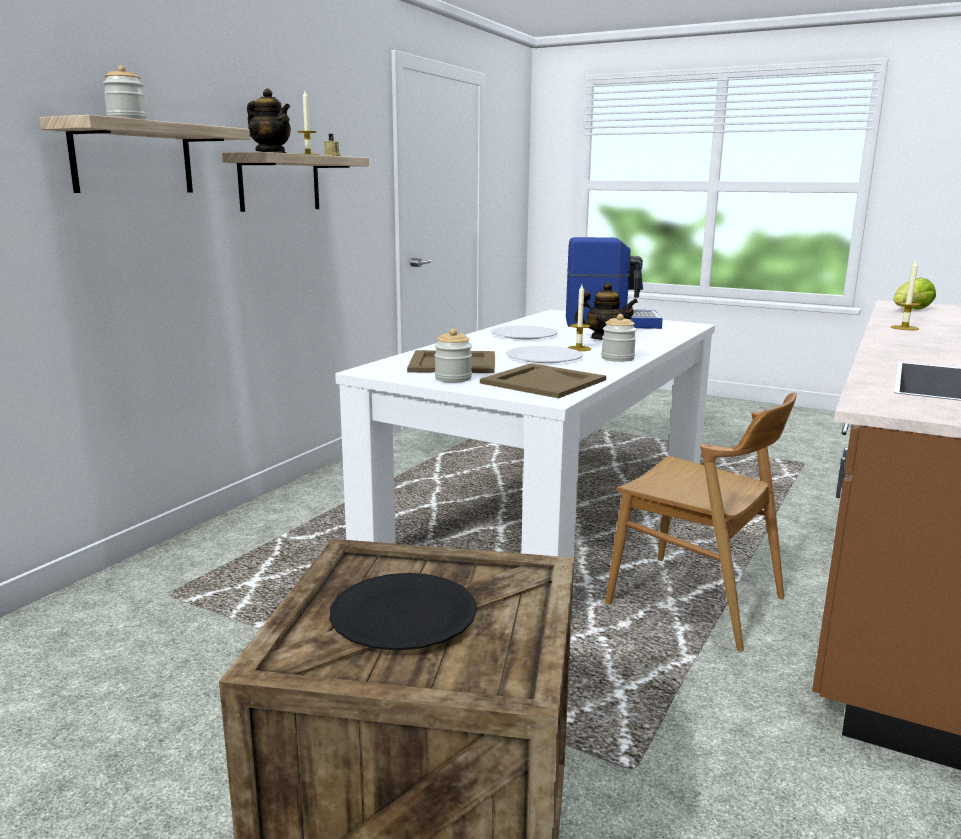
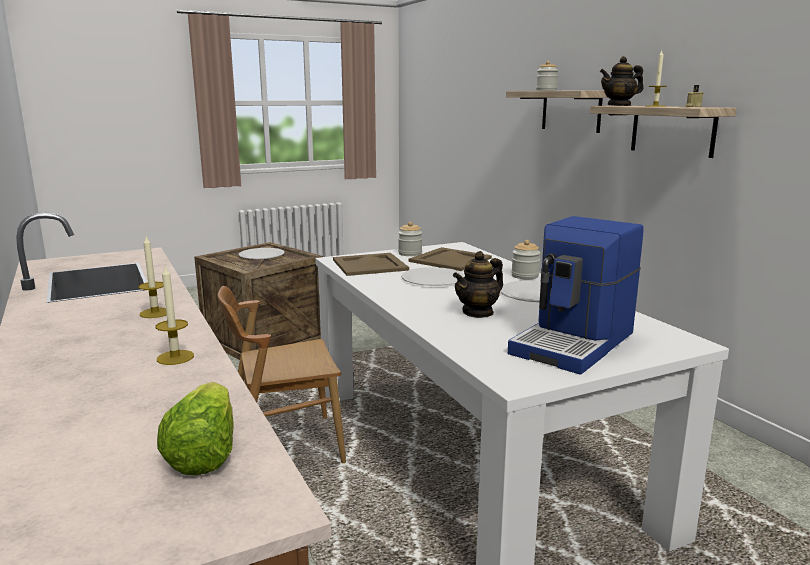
camera: 125 degrees right, 0 degrees up
(403, 615) = (261, 255): black plate -> white plate
(579, 348) = (448, 294): candle -> candle (155, 313)
(617, 358) = (395, 294): jar -> jar (524, 276)

